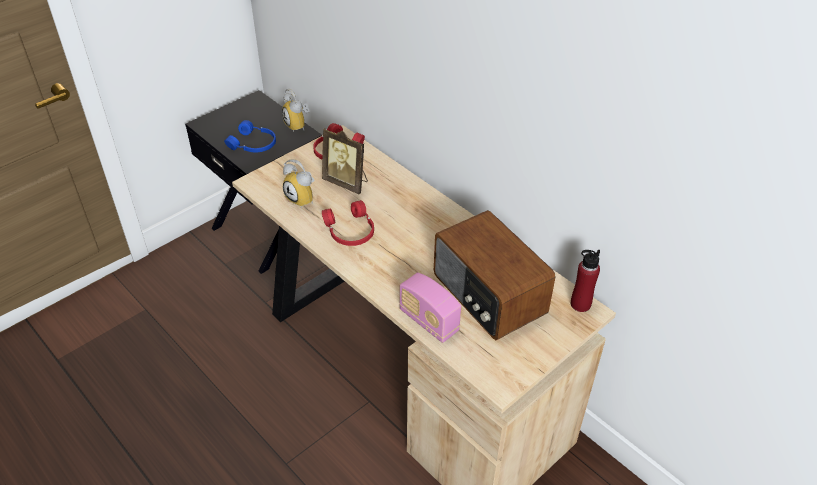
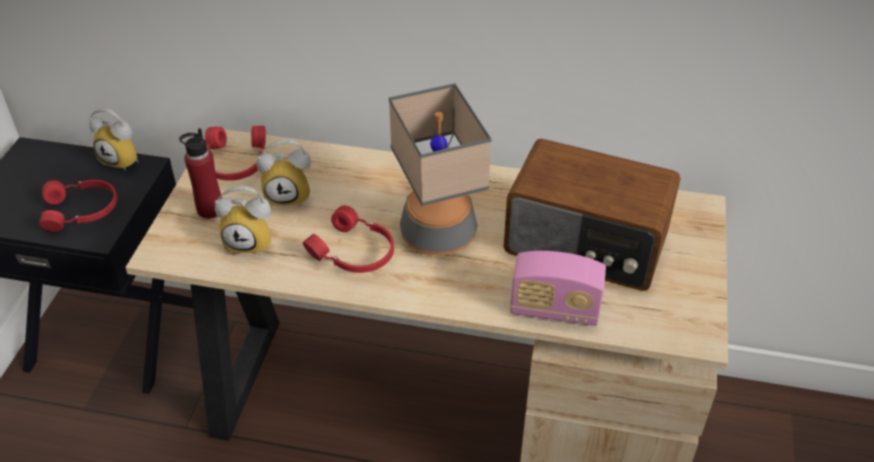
camera: 35 degrees left, 0 degrees up
(253, 145) = (82, 211): blue headphones -> red headphones
(347, 182) = (289, 195): picture frame -> alarm clock
(407, 244) = (438, 233): none -> table lamp
(580, 304) = (685, 205): red bottle -> red bottle (210, 209)

